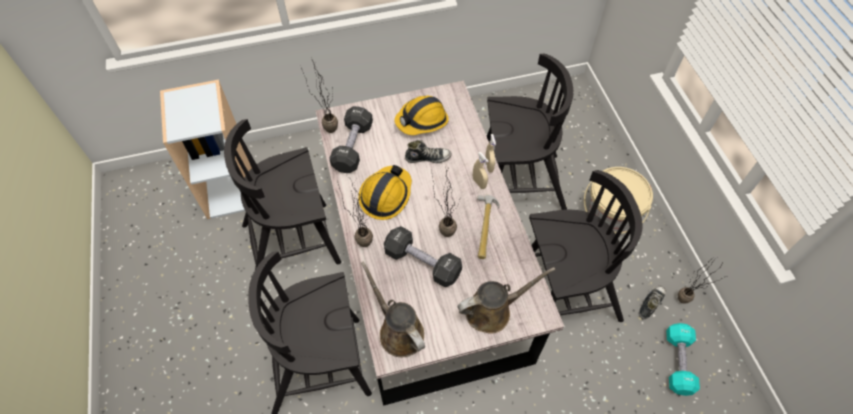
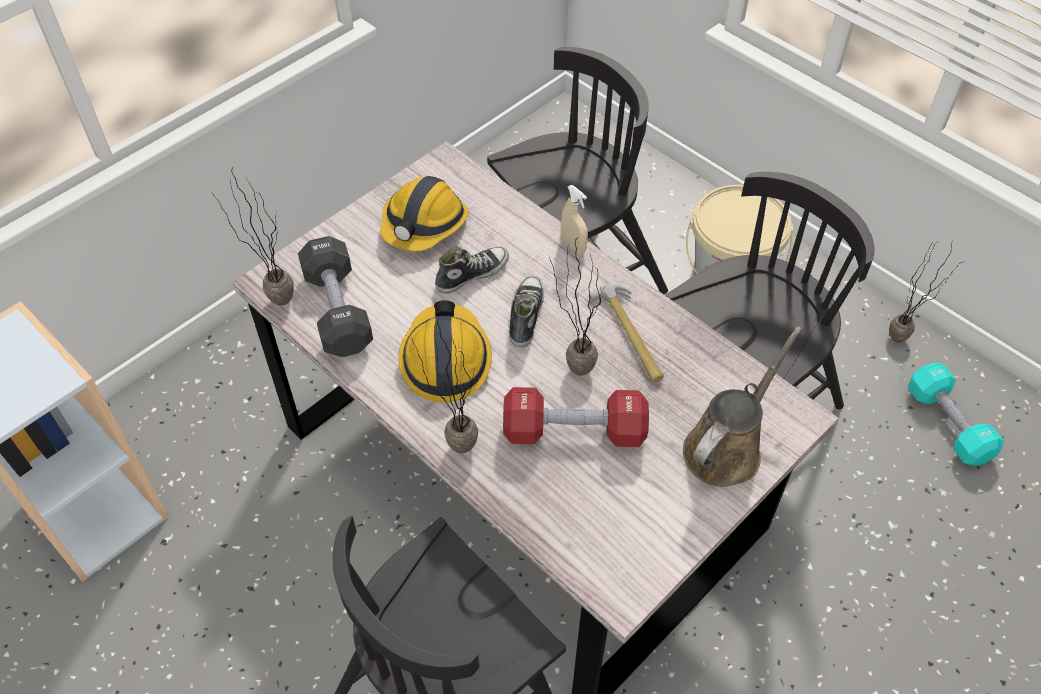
camera: 30 degrees left, 5 degrees down
(293, 243) = (270, 542): black chair -> none
(398, 331) = (610, 550): brown watering can -> none
(422, 263) = (574, 431): black dumbbell -> red dumbbell
(479, 183) = (576, 276): beige spray bottle -> none
(650, 303) = (861, 363): shoe -> shoe (525, 316)

